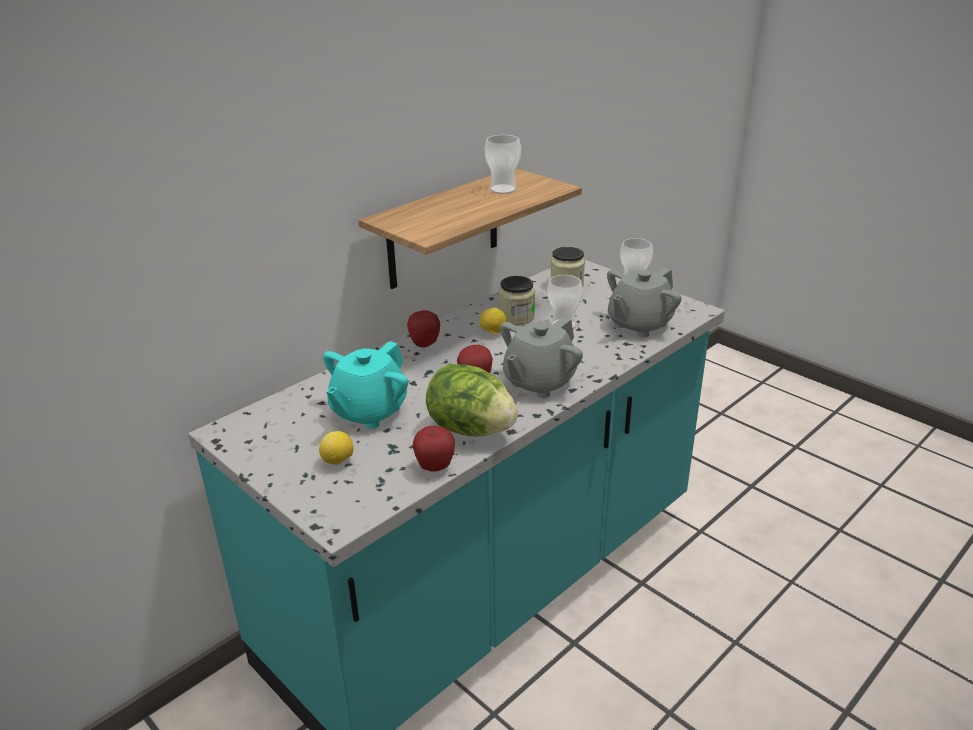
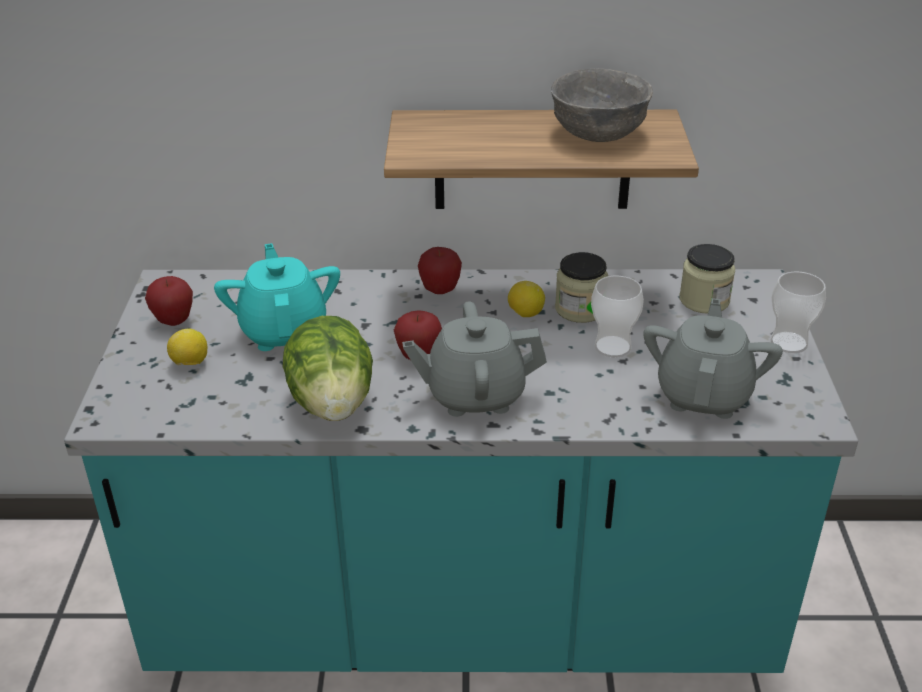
camera: 45 degrees right, 5 degrees up
(368, 412) = (284, 331): turquoise teapot -> turquoise teapot turned 90 degrees clockwise
(435, 467) = (245, 419): apple -> apple (174, 321)
(503, 189) = (599, 133): cup -> grey bowl
(639, 324) = (703, 395): grey teapot -> grey teapot turned 105 degrees clockwise

